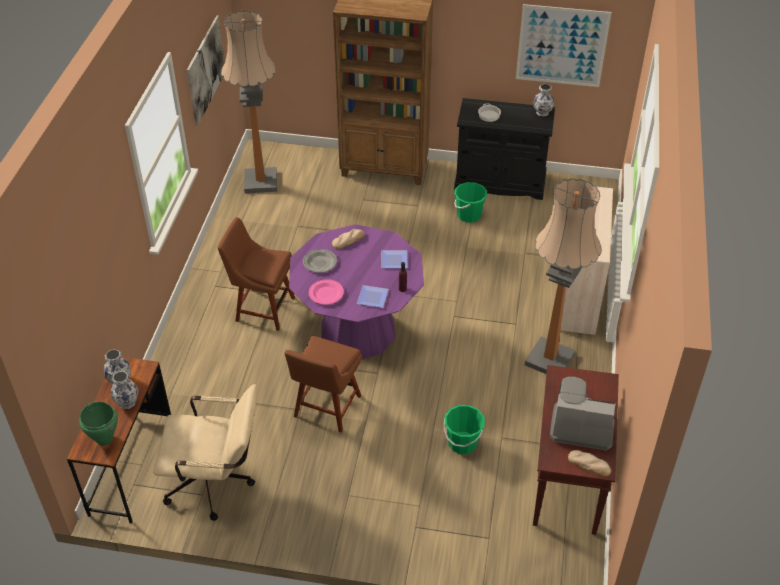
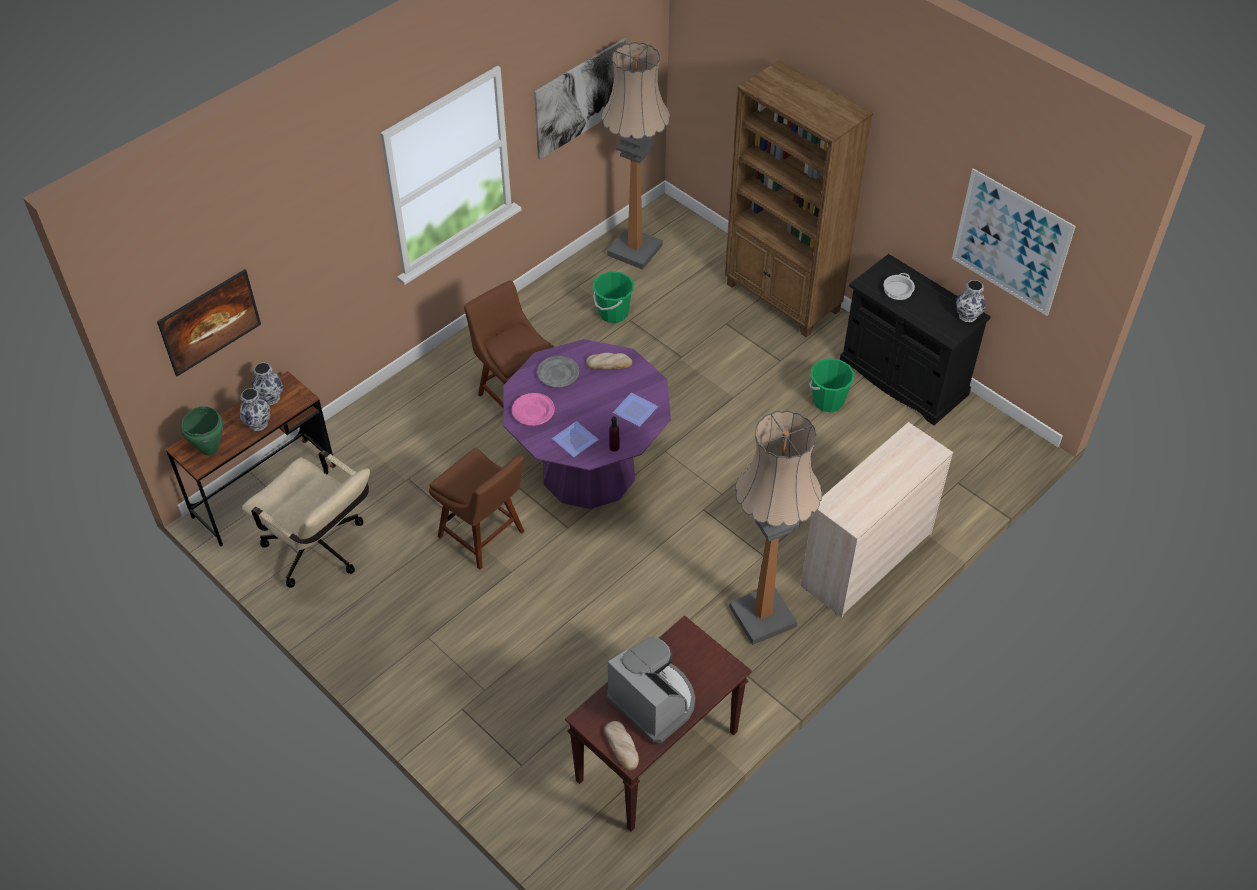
camera: 35 degrees right, 5 degrees up
(72, 340) = (214, 335): none -> picture
(326, 409) = (484, 536): brown chair -> brown chair turned 105 degrees counterclockwise
(462, 443) = (585, 652): green bucket -> green bucket (613, 313)

